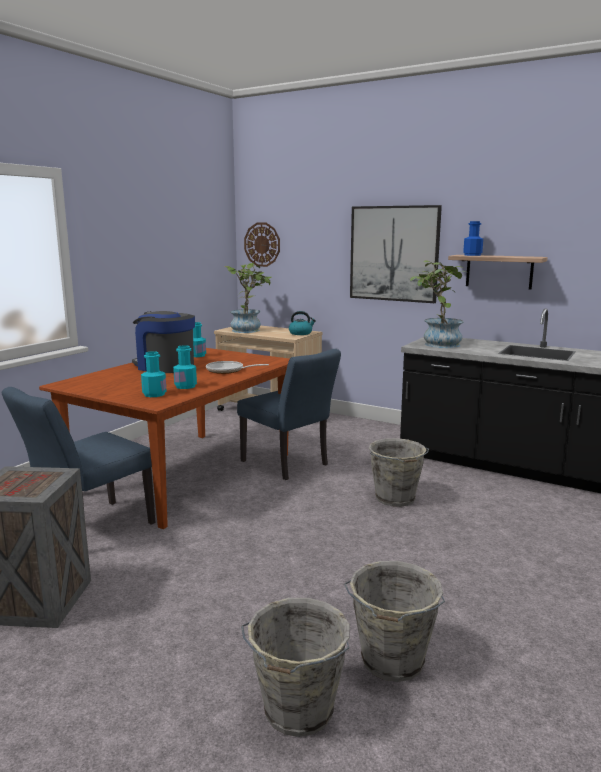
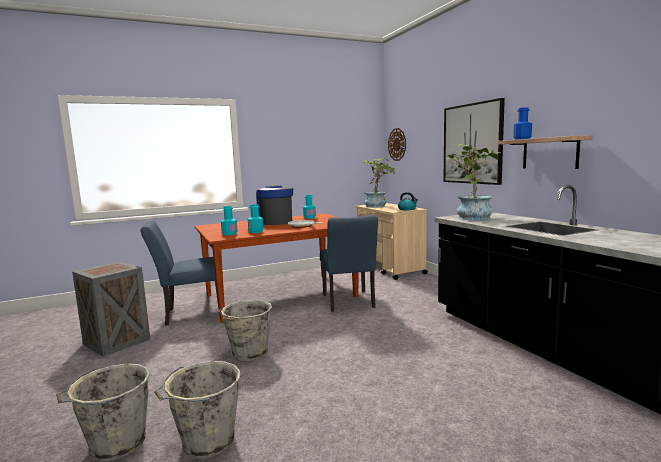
camera: 35 degrees right, 5 degrees down
(395, 499) = (387, 340): grey bucket -> grey bucket (249, 354)

